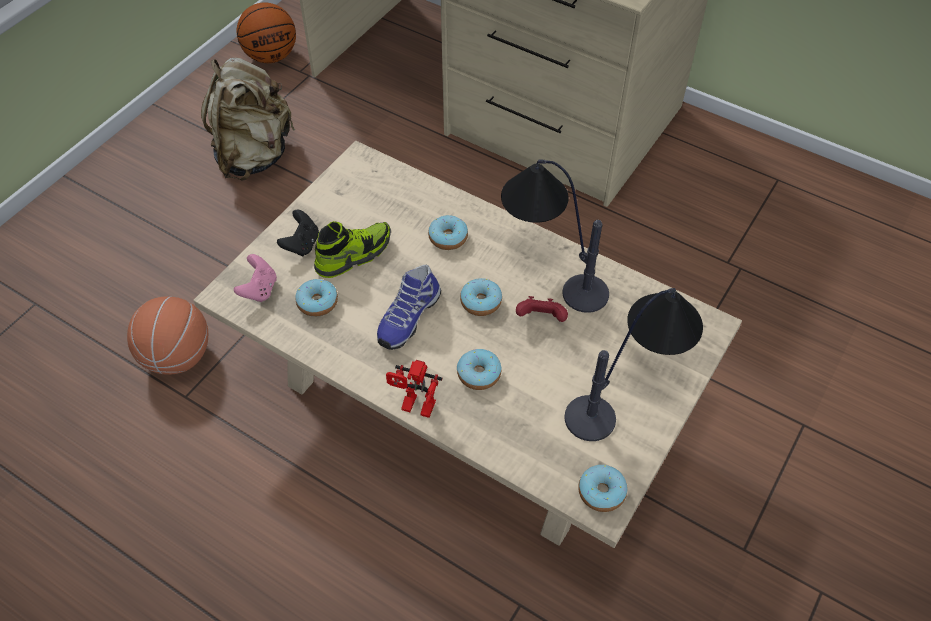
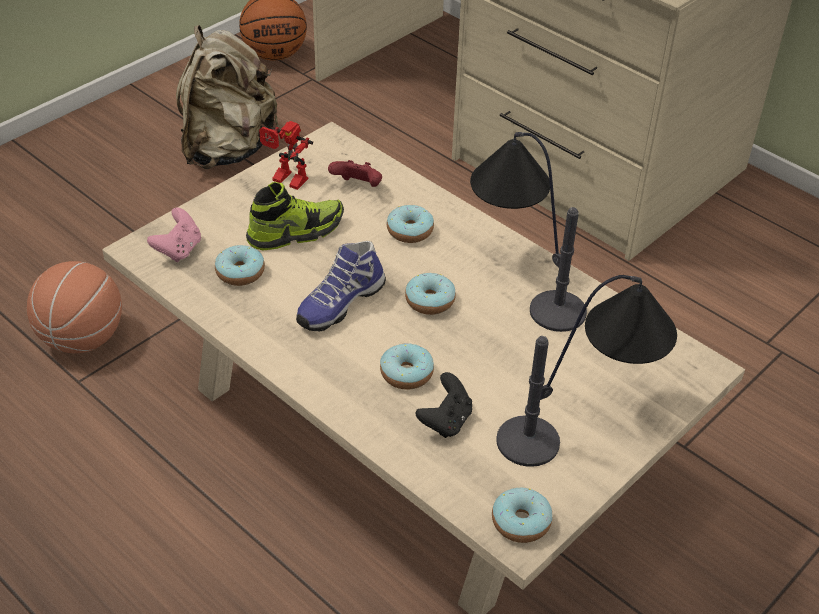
camera: 10 degrees right, 10 degrees down
(302, 244) = (240, 213): black game controller -> black game controller (446, 421)
(414, 408) = (320, 396): toy robot -> toy robot (286, 181)
(541, 319) = (497, 329): red game controller -> red game controller (358, 187)

